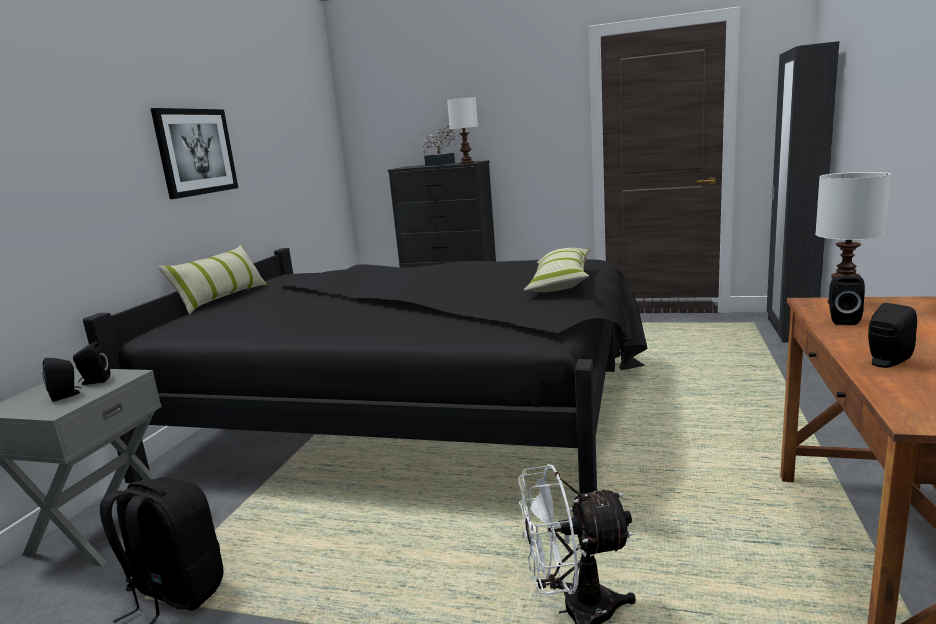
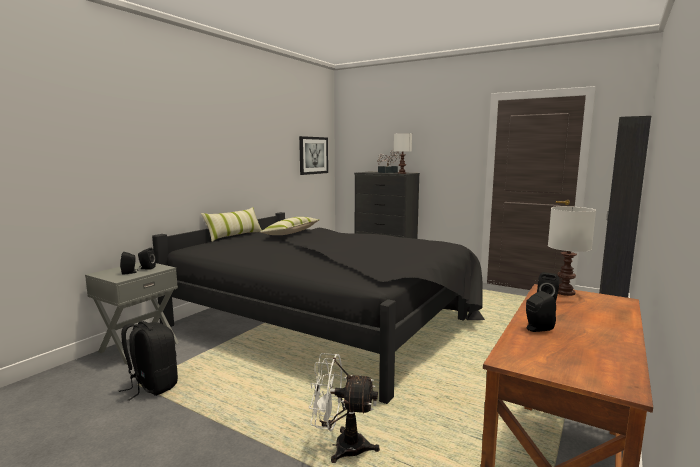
camera: 15 degrees right, 5 degrees down
(196, 152) = (234, 153): picture -> picture (313, 155)
(560, 283) = (417, 254): pillow -> pillow (291, 233)

